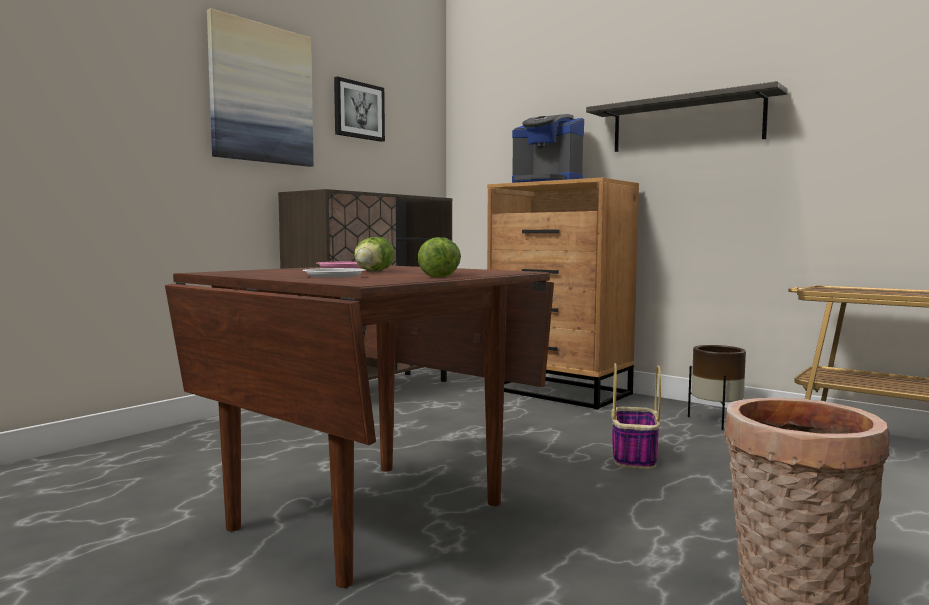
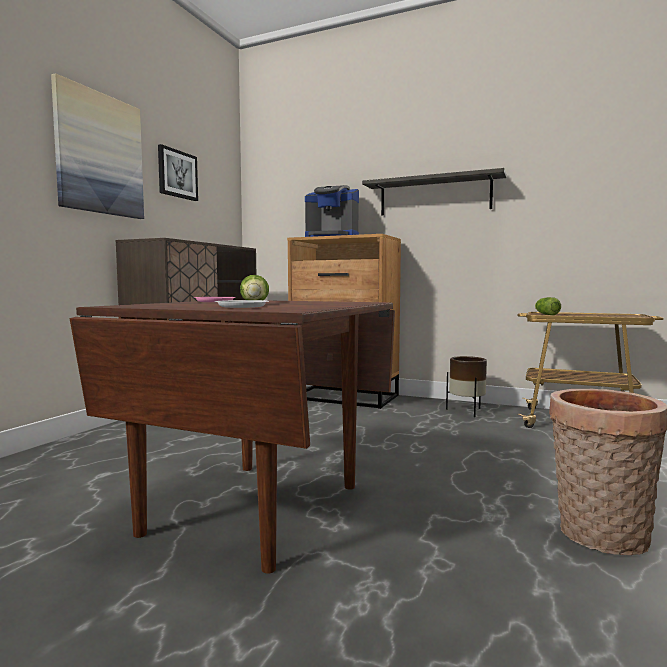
camera: 15 degrees left, 0 degrees up
(442, 276) = (329, 305): lettuce -> lettuce (546, 314)
(633, 456) = (428, 441): basket -> none

